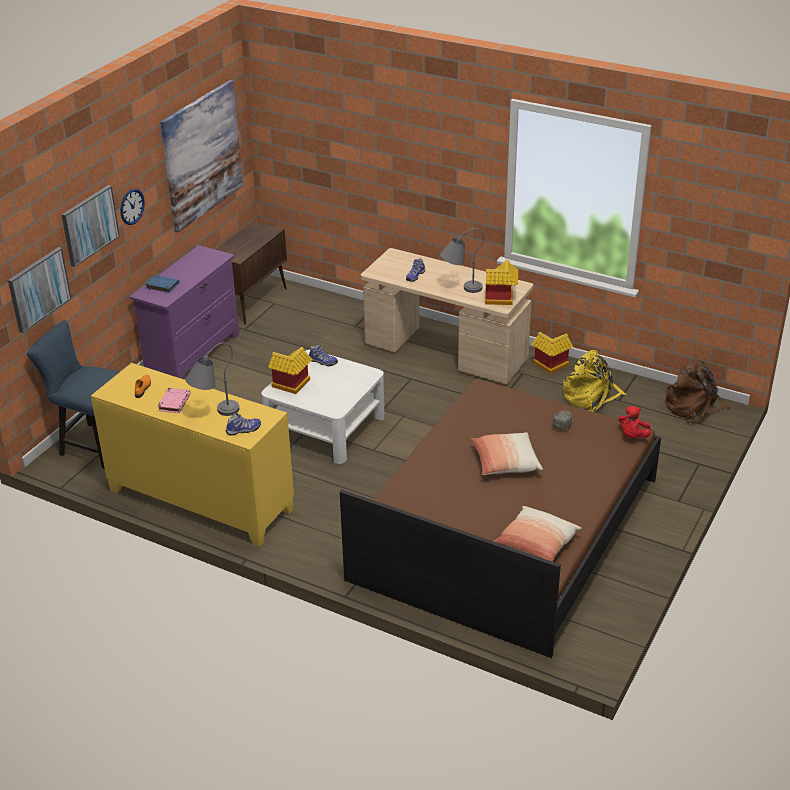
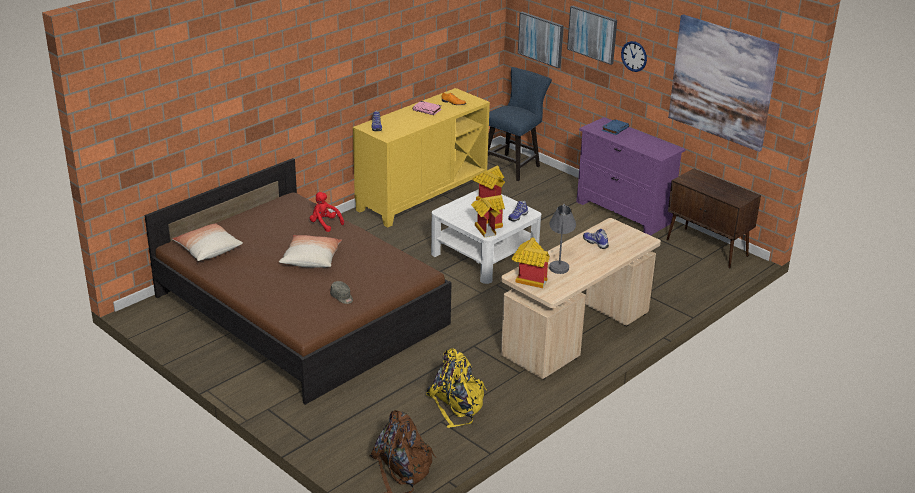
camera: 105 degrees right, 5 degrees down
(214, 414) = (403, 120): grey table lamp -> none
(549, 366) = (525, 393): toy house -> toy house (487, 228)
(632, 436) = (300, 329): red plush toy -> red plush toy (324, 224)

